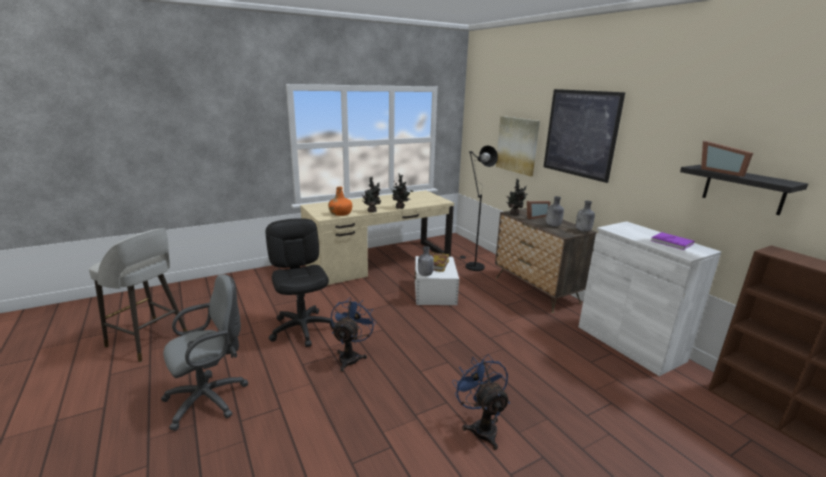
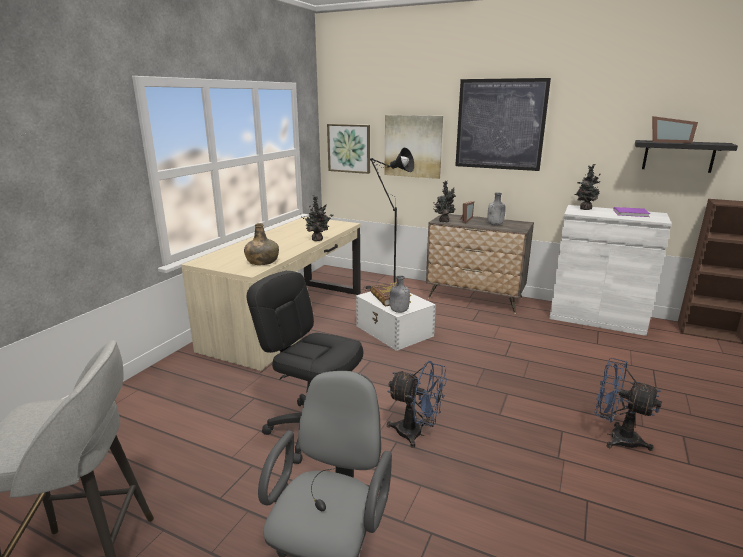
camera: 35 degrees left, 0 degrees up
(340, 213) = (262, 262): orange bottle -> green bottle
(351, 356) = (416, 434): blue fan -> blue fan turned 135 degrees clockwise
(372, 211) = (294, 250): potted plant -> potted plant (584, 209)
(478, 141) = (349, 148): none -> picture
(583, 231) = (524, 223): grey bottle -> none

